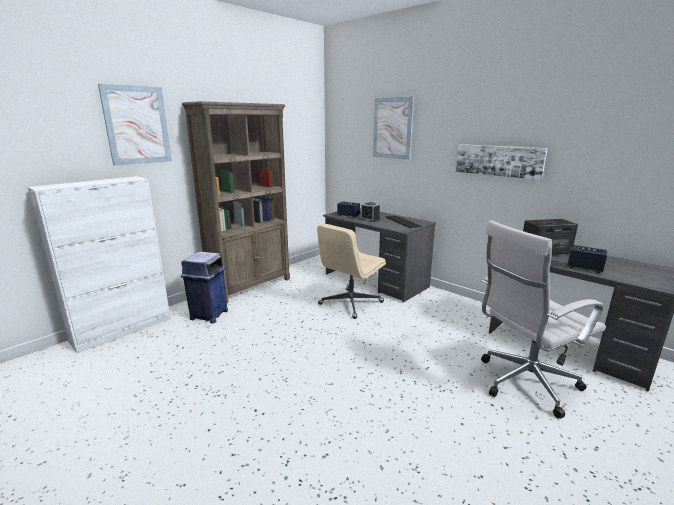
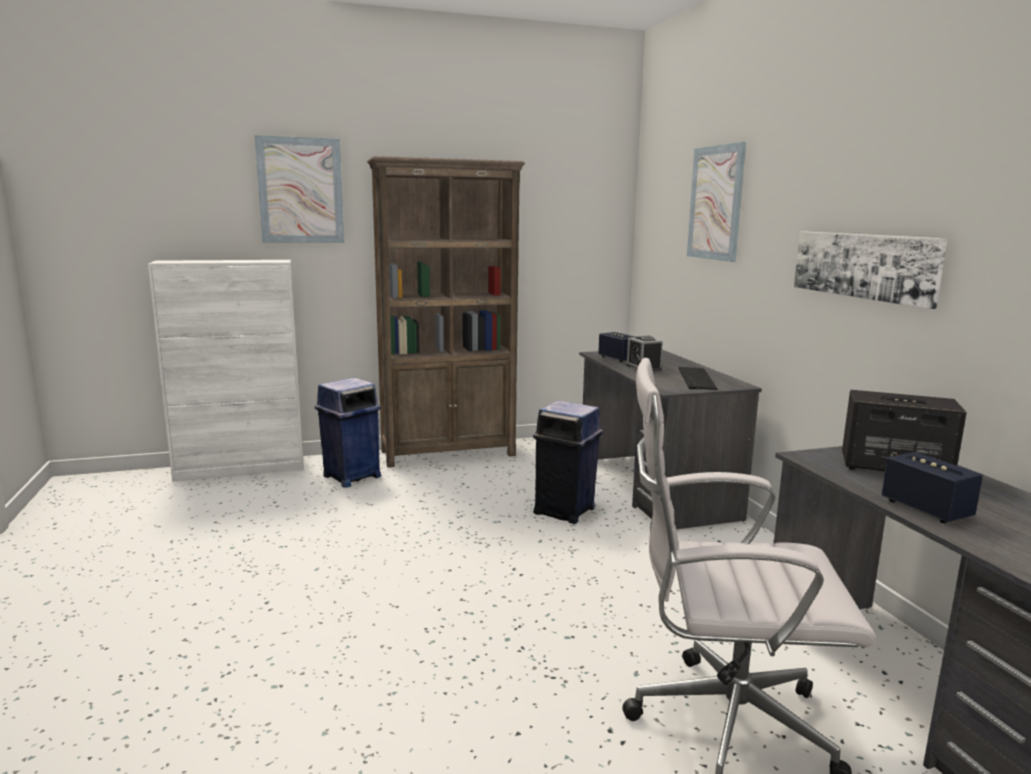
camera: 30 degrees right, 5 degrees down
(350, 303) = (565, 511): beige office chair -> blue trash can

